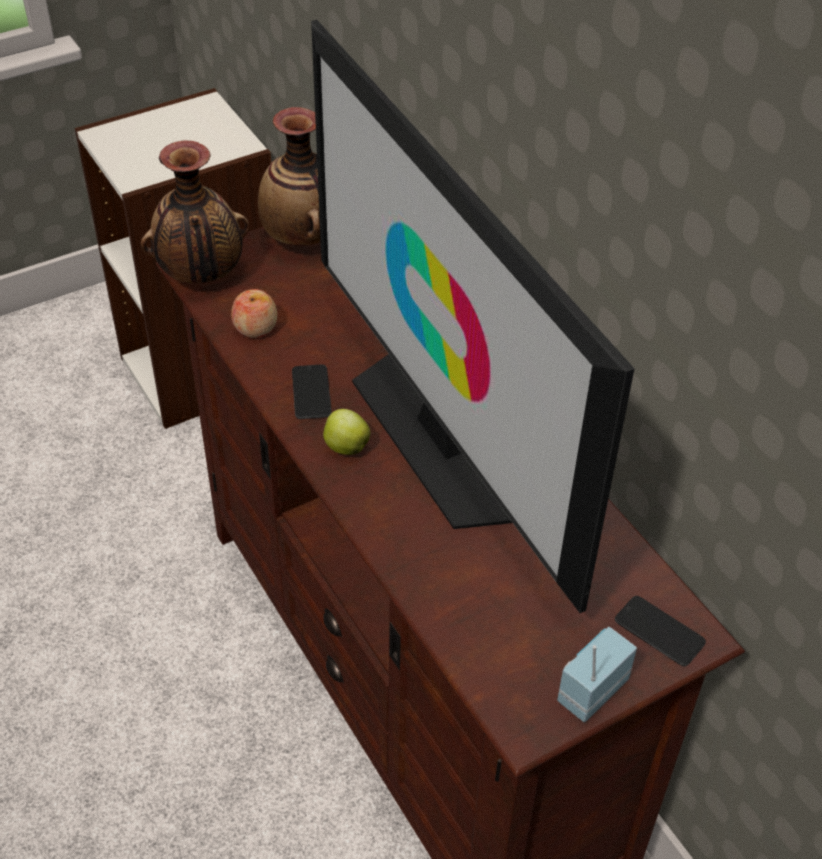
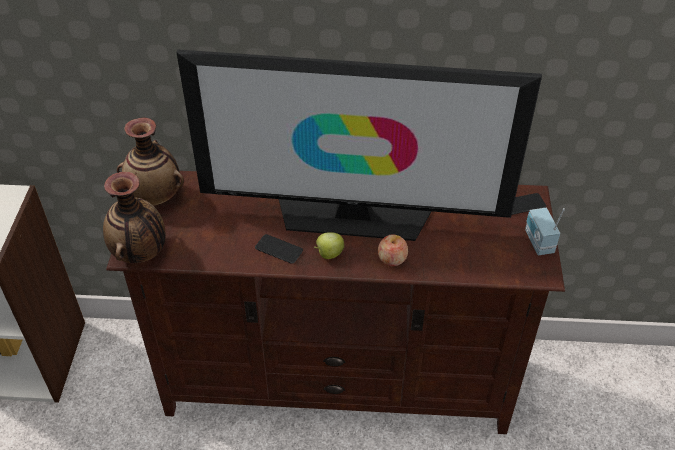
camera: 55 degrees left, 0 degrees up
(255, 328) = (208, 249): apple -> apple (392, 258)

